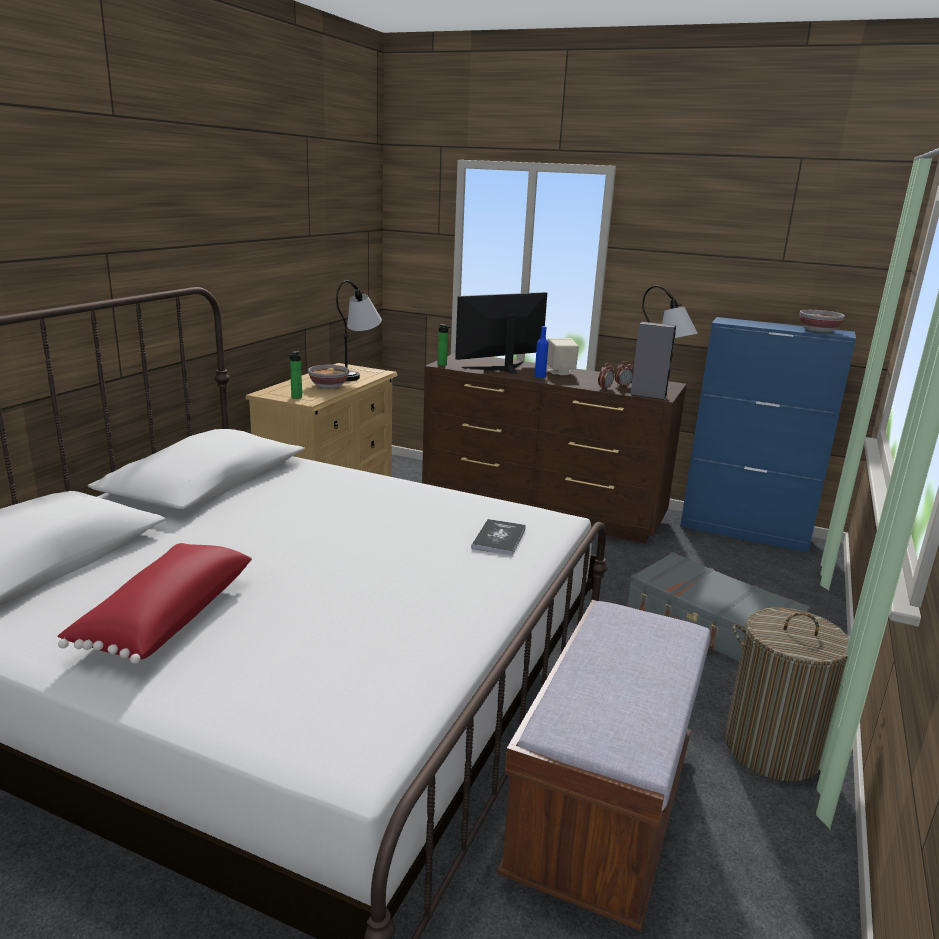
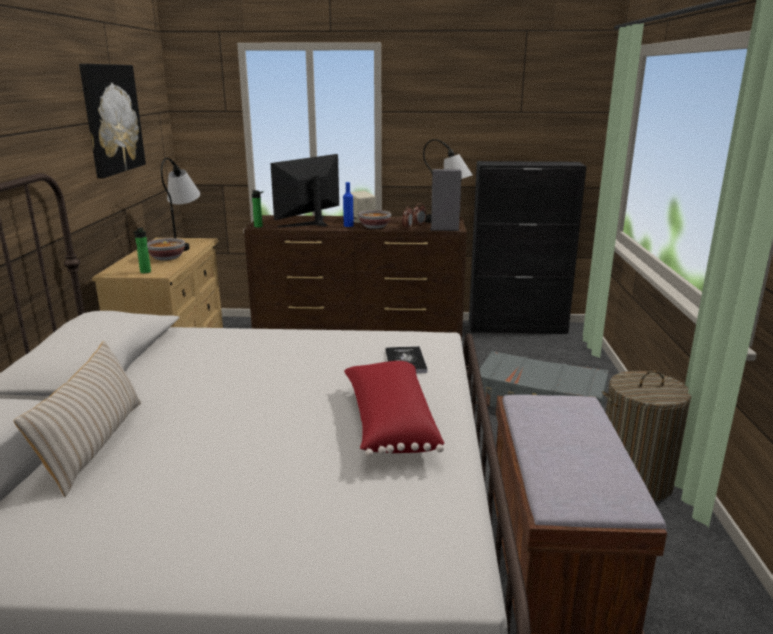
camera: 20 degrees left, 0 degrees up
(147, 554) = (94, 444): none -> beige pillow
(165, 618) = (165, 499): red pillow -> red pillow (389, 424)
(300, 236) = (112, 119): none -> picture
(745, 532) = (517, 327): blue cabinet -> black cabinet
(819, 331) = (557, 163): bowl -> bowl (375, 227)

